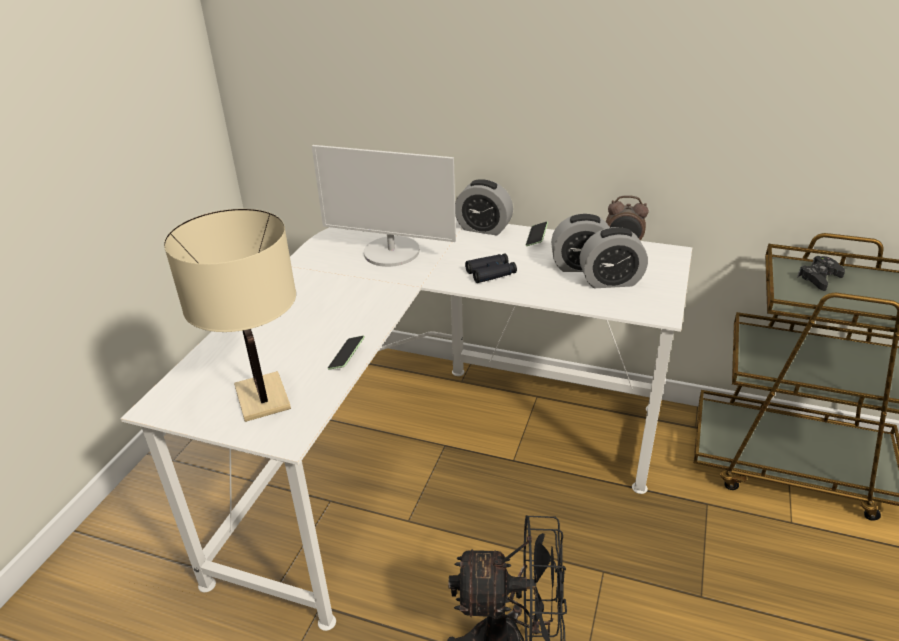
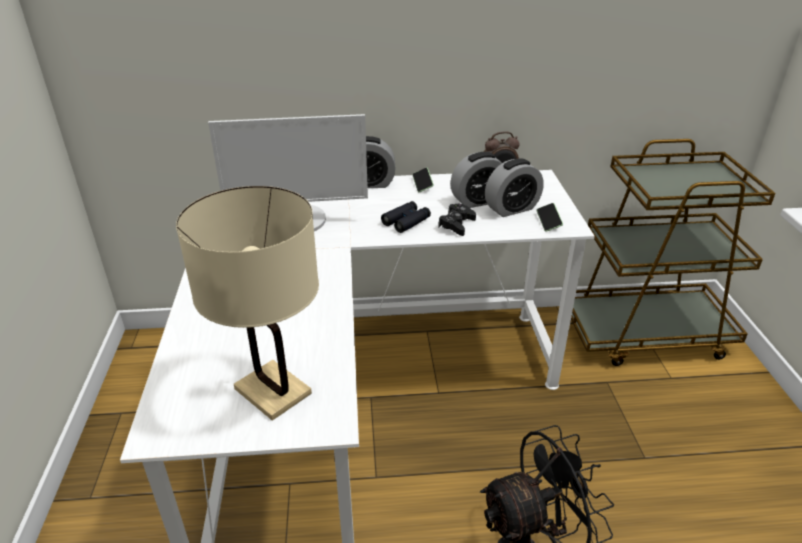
camera: 25 degrees left, 0 degrees up
(347, 358) = (331, 329): phone -> phone (548, 222)
(819, 278) = (661, 176): black game controller -> black game controller (456, 224)

